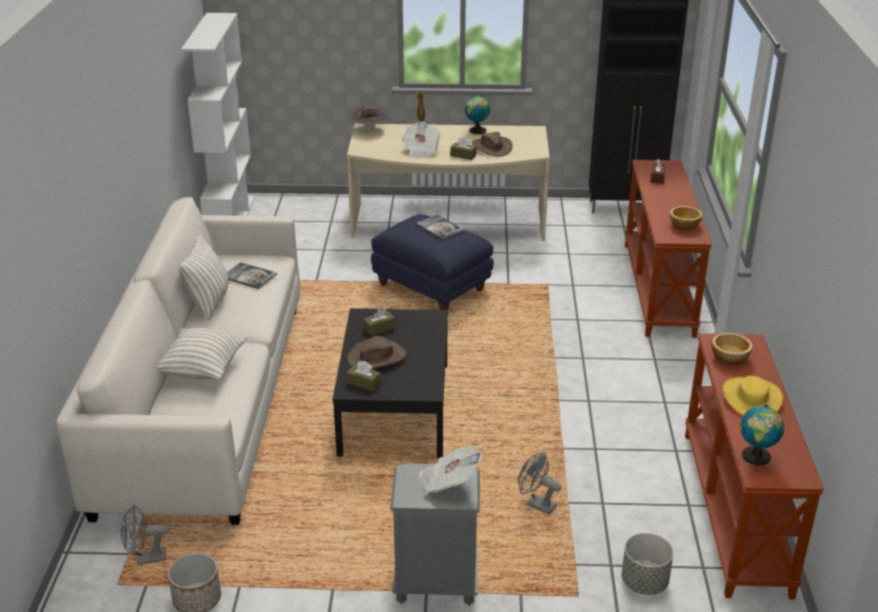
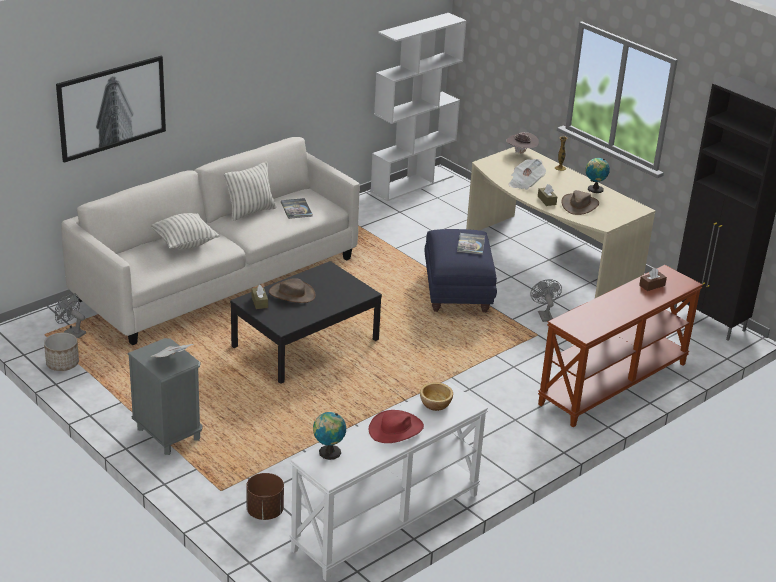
camera: 45 degrees right, 0 degrees up
(53, 231) = (111, 107): none -> picture
(379, 328) = (323, 280): brown tissue box -> none
(536, 504) = (285, 438): grey fan -> grey fan (544, 315)
(644, 582) = (264, 512): grey planter -> brown planter
(684, 226) = (594, 323): bowl -> none
(736, 510) = (387, 523): brown console table -> white console table
(751, 398) = (396, 429): yellow hat -> red hat

